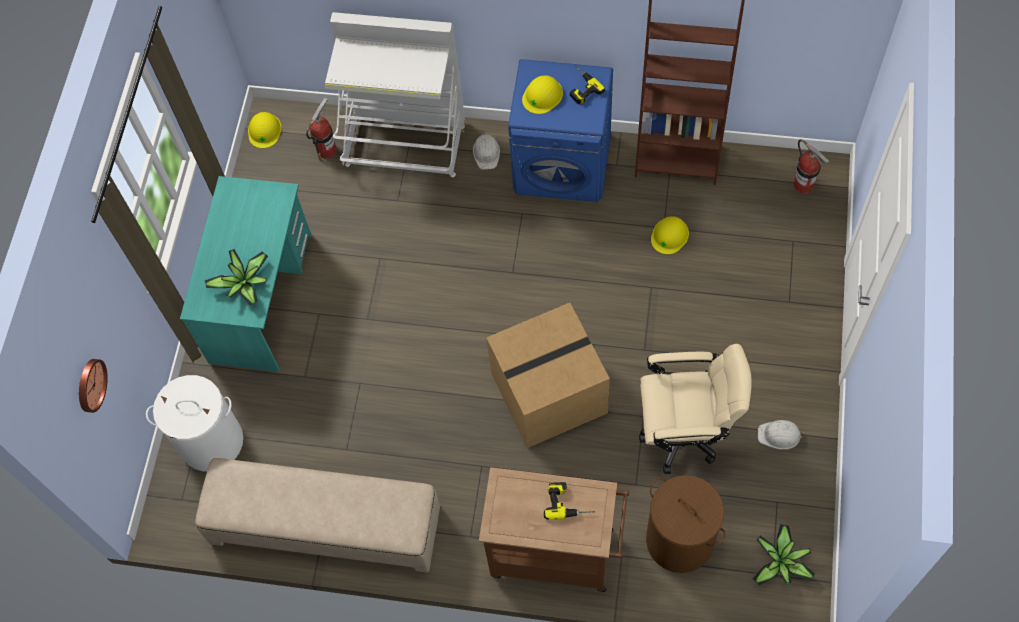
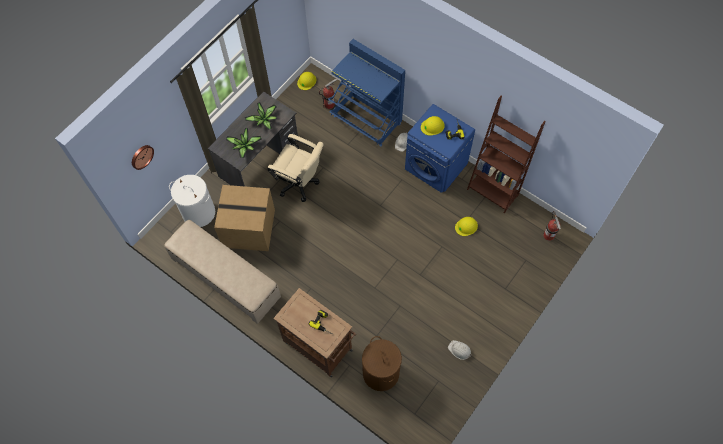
camera: 25 degrees right, 0 degrees up
(261, 298) = (259, 158): turquoise desk -> grey desk
(404, 149) = (365, 121): white shoe rack -> blue shoe rack
(548, 395) = (361, 272): cardboard box -> cardboard box (248, 229)
(685, 435) = (414, 325): beige office chair -> beige office chair (300, 185)
(781, 562) = (422, 410): potted plant -> potted plant (264, 120)

